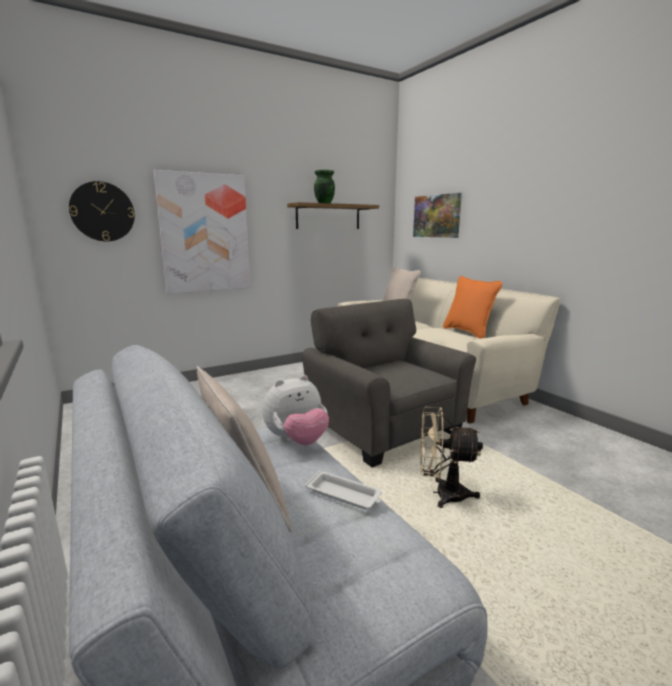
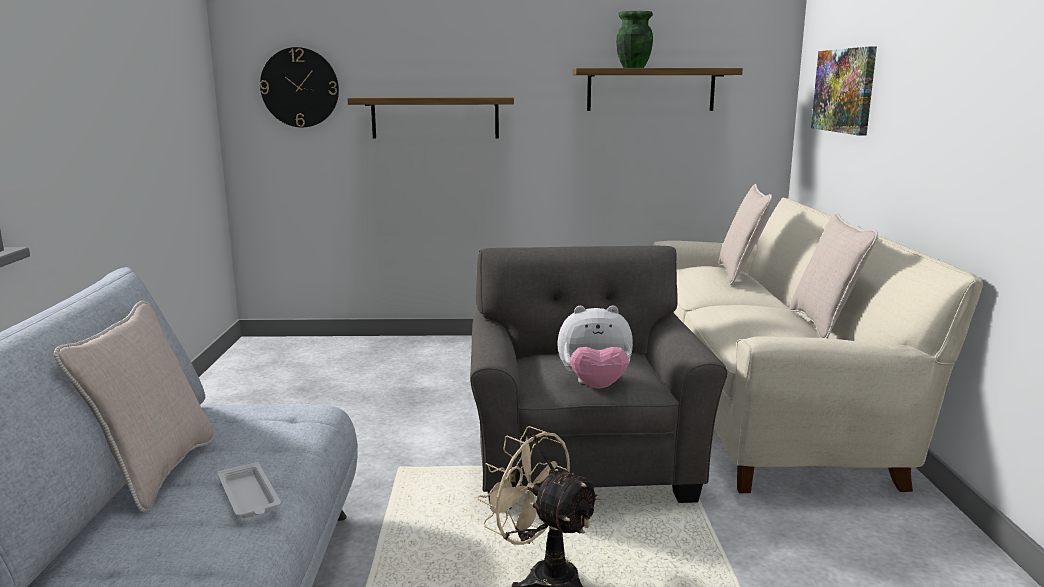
camera: 30 degrees right, 0 degrees up
(205, 233) = (435, 117): picture -> shelf
(297, 441) = (304, 427): plush toy -> plush toy (595, 386)
(468, 332) = (824, 324): orange pillow -> beige pillow

